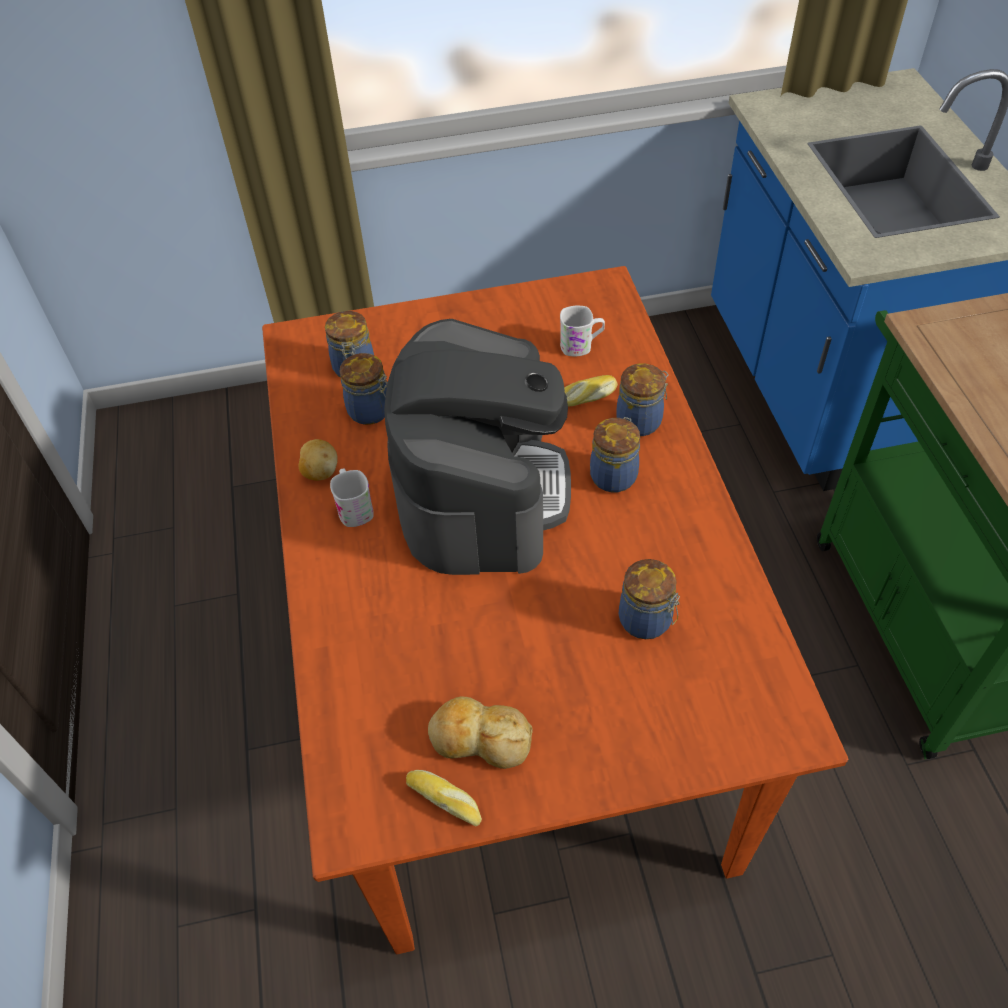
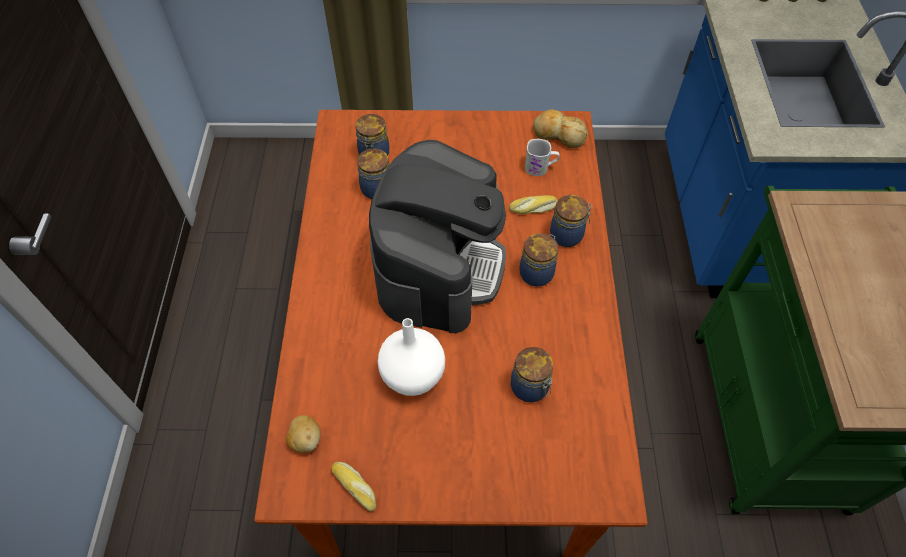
camera: 10 degrees right, 5 degrees up
(320, 472) = (331, 228): potato -> potato (305, 440)
(354, 508) = (347, 260): white mug -> none
(480, 739) = (390, 449): bread -> bread (559, 134)
(485, 636) = (414, 374): none -> white vase

